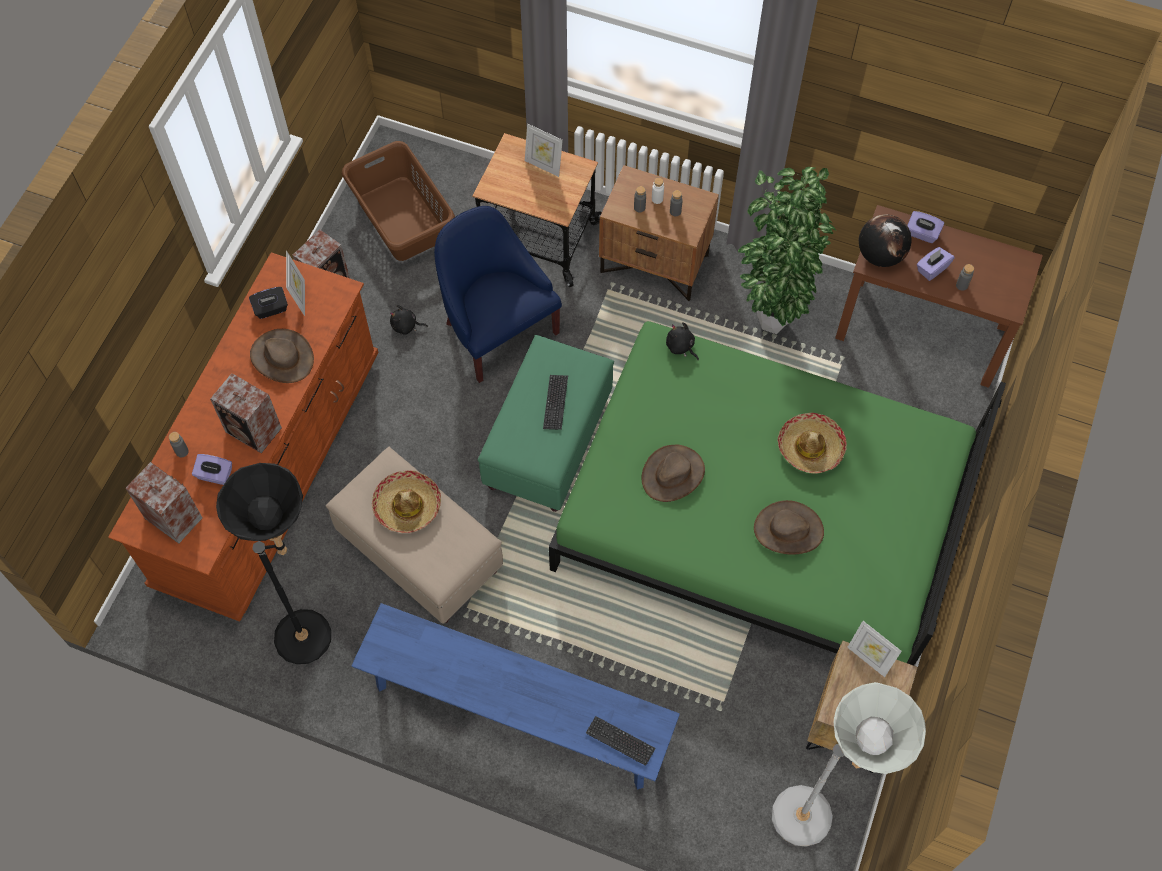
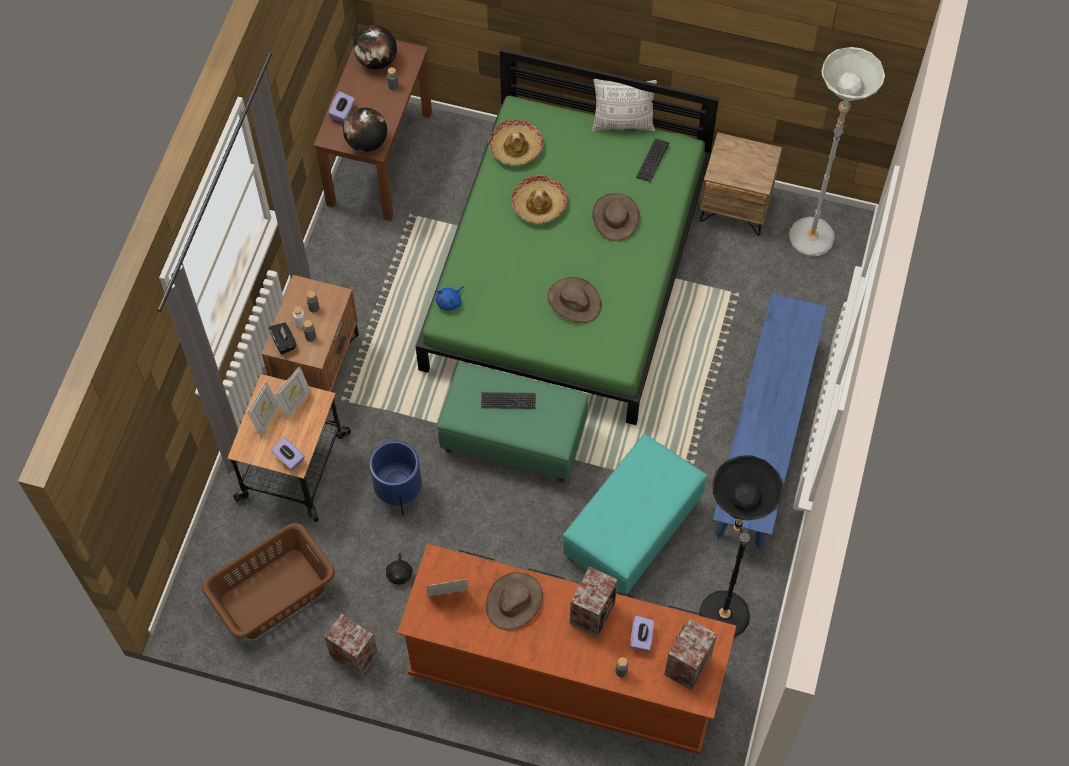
camera: 95 degrees left, 0 degrees up
(271, 309) = (462, 620): black tissue box -> black tissue box (284, 342)
(407, 506) = (622, 508): hat -> hat (516, 147)
(419, 552) = (632, 531): beige ottoman -> turquoise ottoman
(496, 329) = (398, 492): blue armchair -> blue planter
(620, 741) = (800, 331): keyboard -> keyboard (652, 160)
(681, 347) = (450, 302): black plush toy -> blue plush toy
(770, 319) = (373, 270): potted plant -> none
(868, 658) = (716, 162): picture frame -> picture frame (295, 403)
(932, 269) = (378, 106): purple tissue box -> purple tissue box (289, 458)
(932, 554) = (623, 123): none -> pillow
(998, 270) = (377, 61): none -> globe

